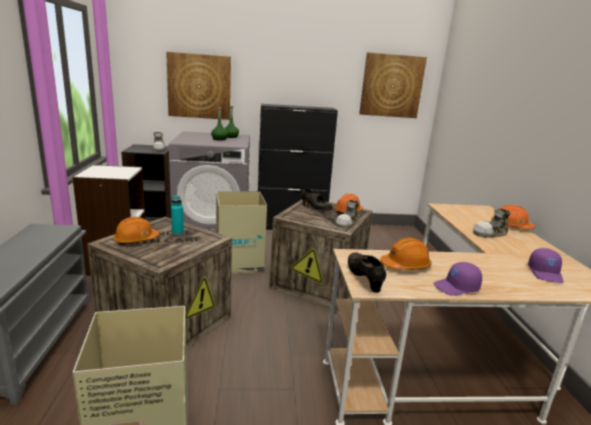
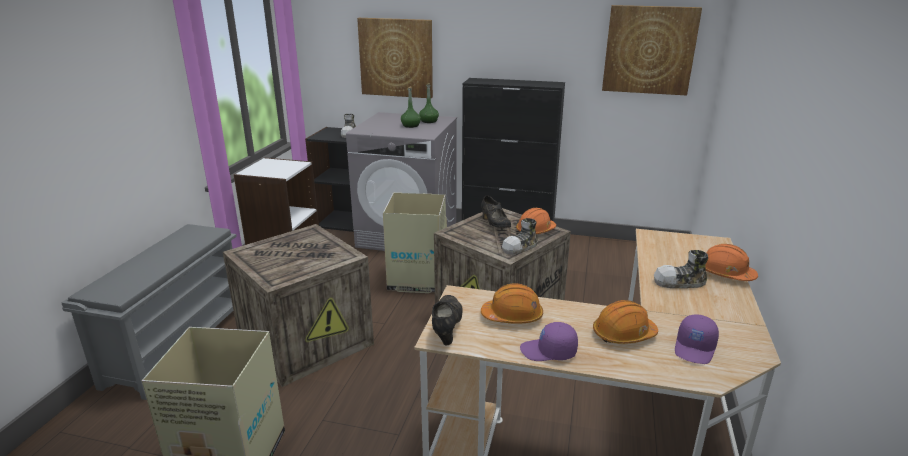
camera: 20 degrees right, 5 degrees up
(136, 240) = (269, 251): orange hard hat -> orange hard hat (623, 334)
(177, 232) = (315, 245): turquoise bottle -> none

